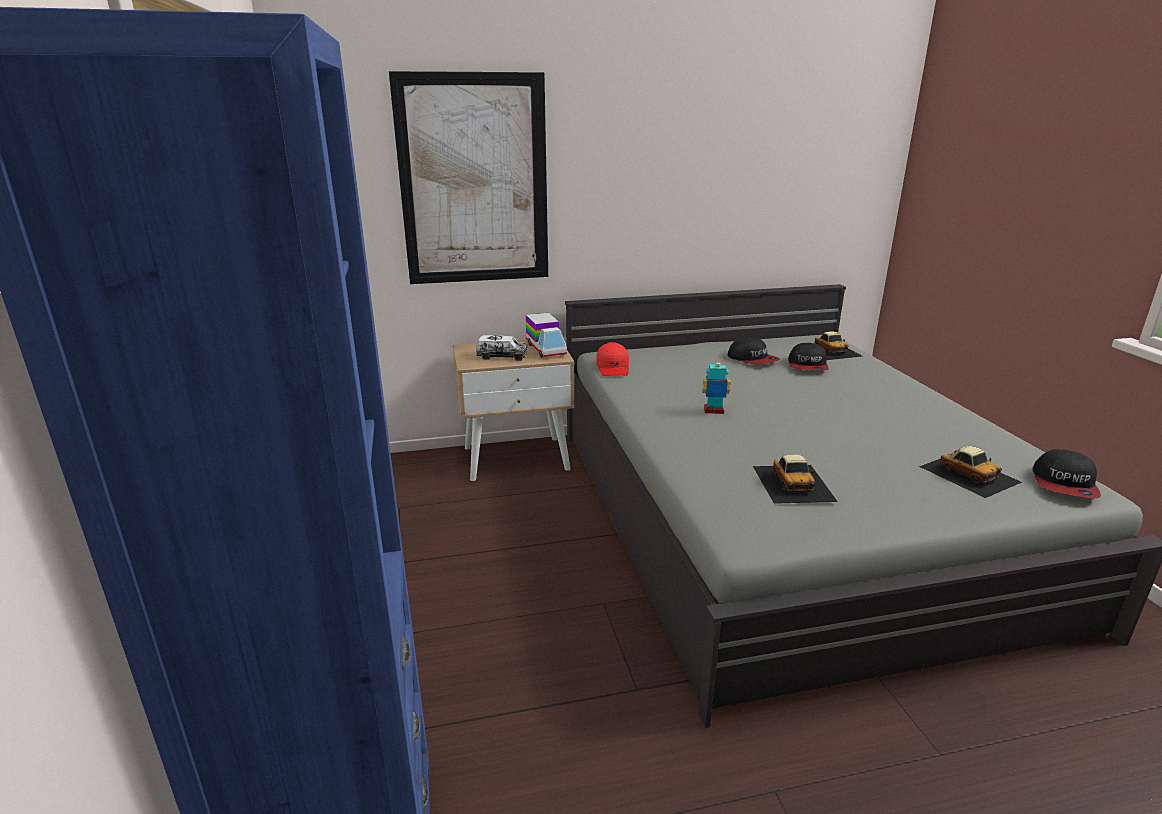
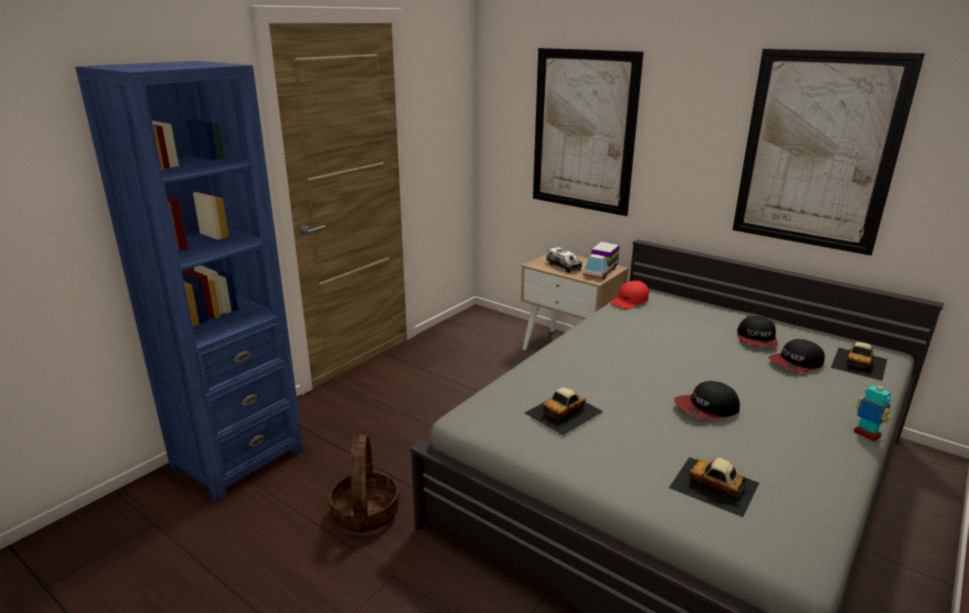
camera: 50 degrees right, 0 degrees up
(634, 761) = (365, 513): none -> basket
(713, 411) = (627, 354): toy robot -> toy robot (866, 434)
(735, 168) = (817, 151): none -> picture
(969, 473) = (714, 485): toy car -> toy car turned 105 degrees clockwise
(1064, 484) = (786, 544): cap -> cap (706, 408)

